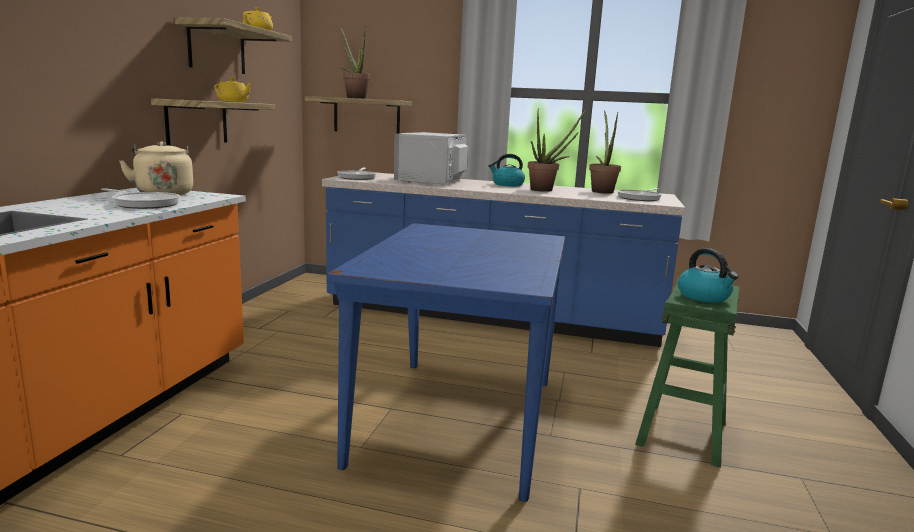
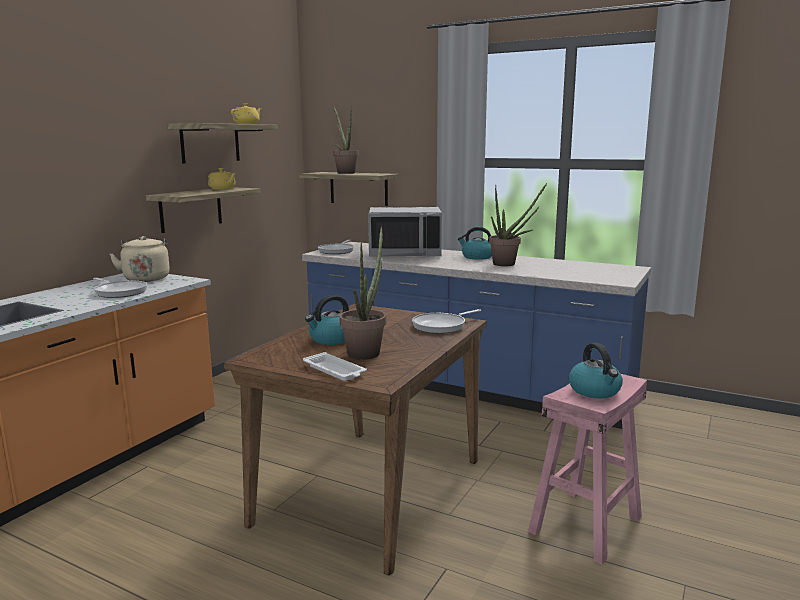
camera: 15 degrees right, 0 degrees up
(428, 252) = (332, 339): none -> kettle
(432, 181) = (405, 254): grey microwave -> grey microwave turned 120 degrees counterclockwise
(457, 420) = (370, 491): blue dining table -> brown dining table
(466, 278) = (335, 371): none -> white tray
(601, 191) = (569, 264): potted plant -> potted plant (366, 351)
(640, 198) = (600, 274): frying pan -> frying pan (442, 326)
(683, 433) = (586, 524): green stool -> pink stool

